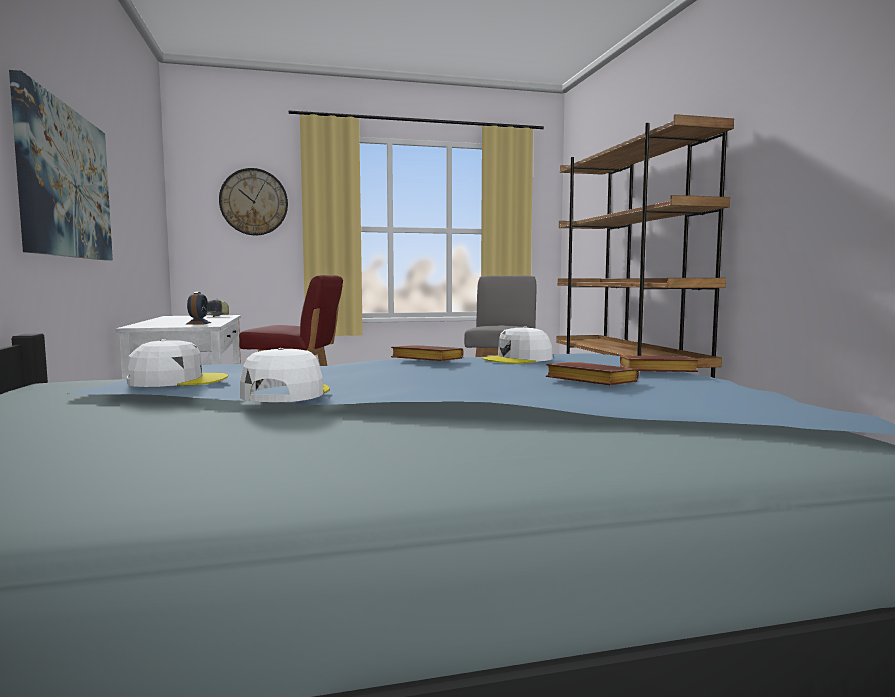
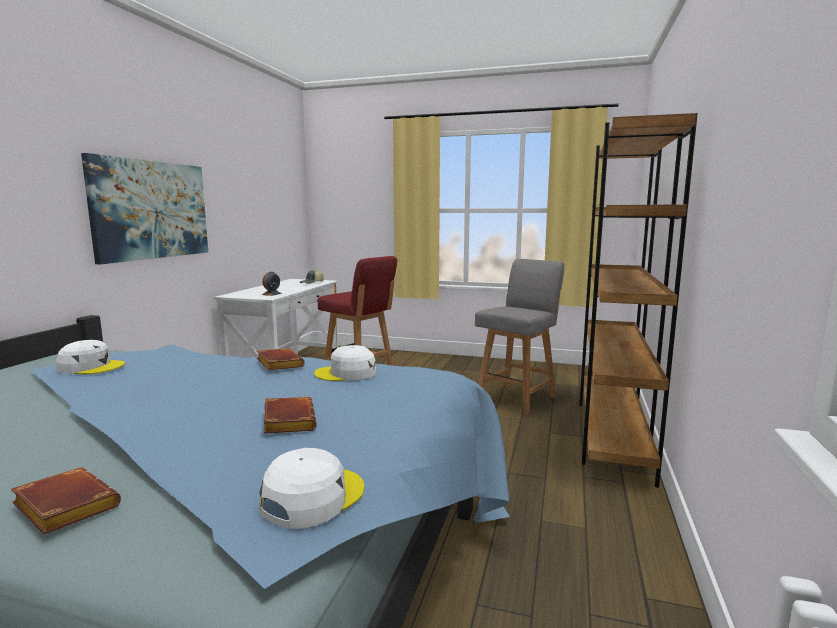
camera: 30 degrees right, 5 degrees up
(254, 202) = (363, 191): wall clock -> none
(285, 393) = (91, 394): white cap -> white cap (312, 497)
(655, 372) = (384, 416): brown book -> brown book (62, 507)

